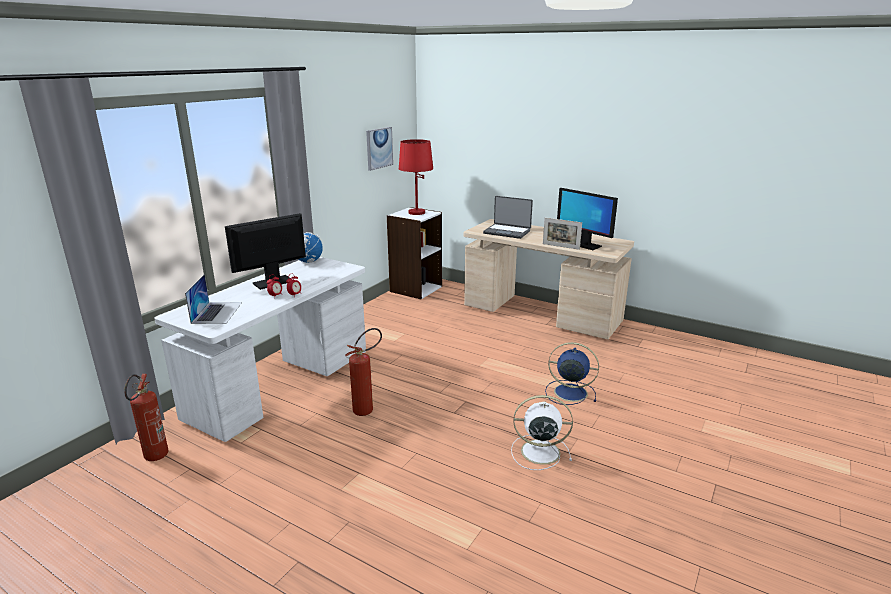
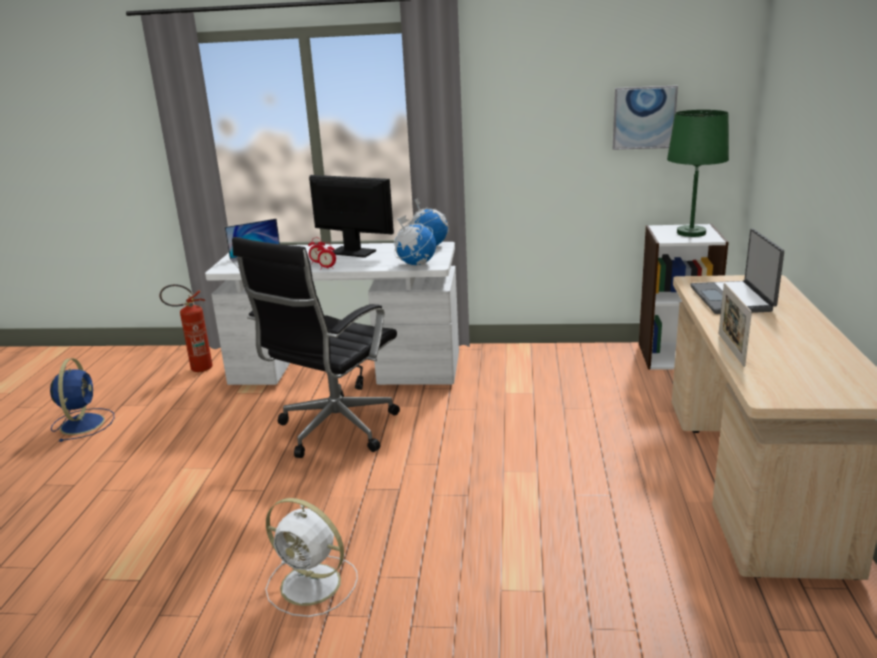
camera: 65 degrees right, 0 degrees up
(339, 271) = (415, 264): none -> globe
(367, 409) = (333, 431): fire extinguisher -> black office chair
(416, 213) = (690, 233): red table lamp -> green table lamp
(538, 452) = (313, 585): white fan -> white fan turned 135 degrees clockwise
(569, 392) = (500, 576): blue fan -> blue fan (83, 423)
(584, 245) = (779, 366): monitor -> none

